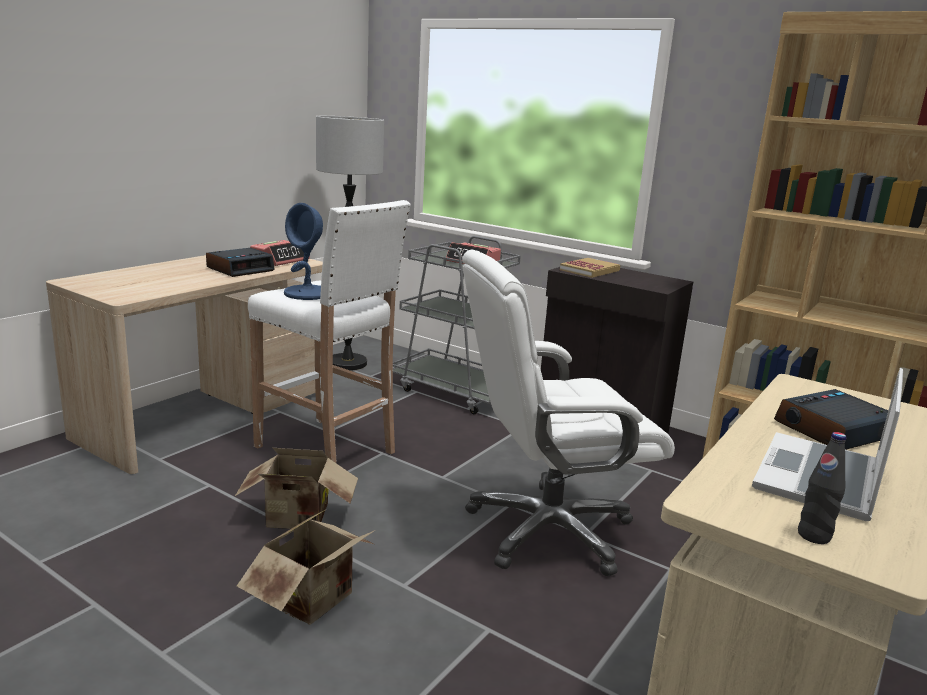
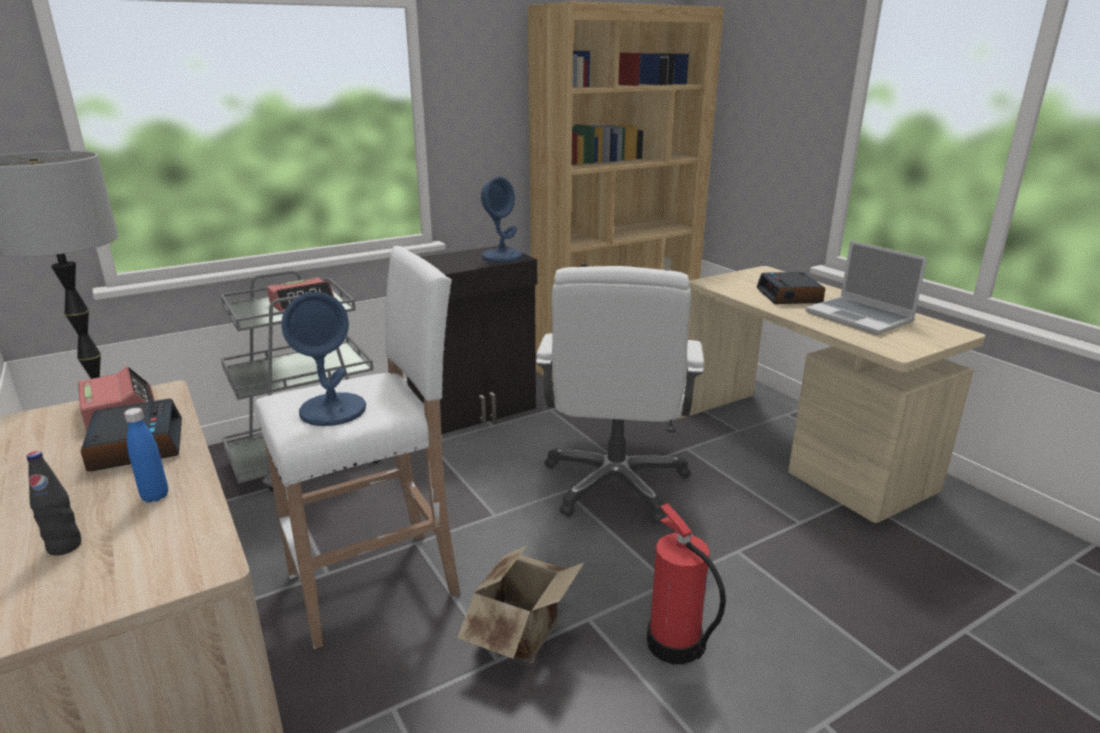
camera: 65 degrees left, 5 degrees up
(187, 280) = (155, 496): none -> blue bottle
(316, 600) = (675, 645): cardboard box -> fire extinguisher
(589, 270) = (440, 264): book -> none
(651, 283) = (502, 256): none -> blue table lamp
(814, 536) = (930, 337): black bottle -> black bottle (64, 546)

